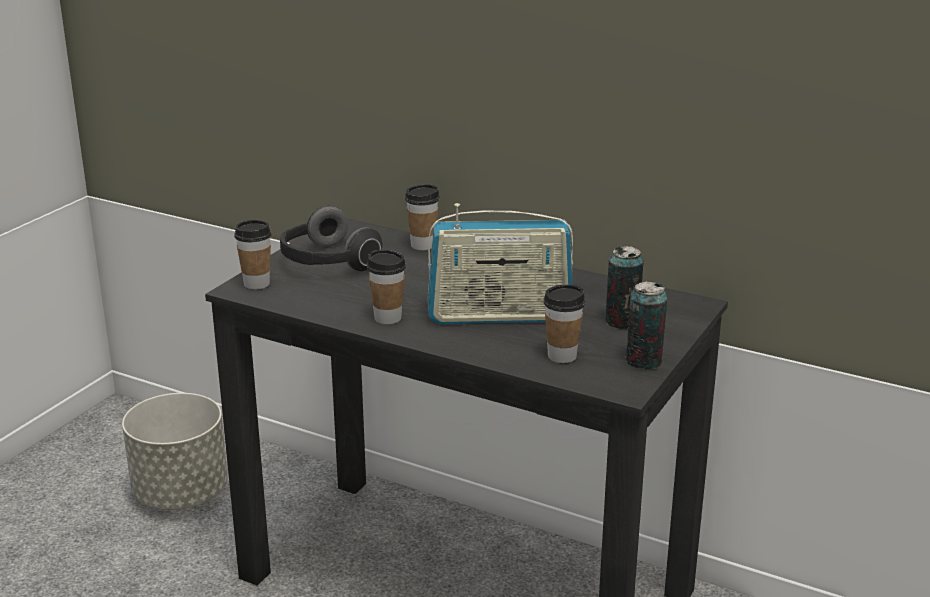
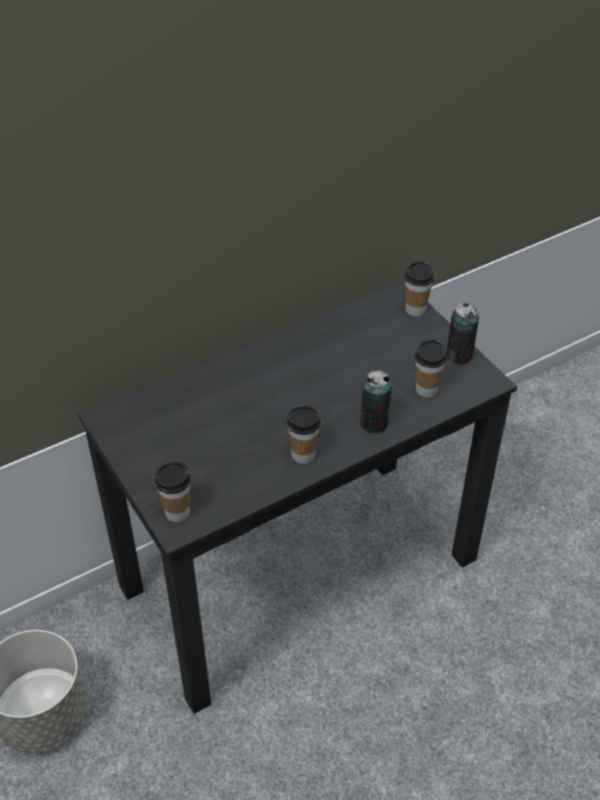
camera: 60 degrees left, 20 degrees up
(326, 262) = (172, 453): headphones -> none
(423, 245) = (189, 384): cup -> cup (415, 309)
(500, 315) = (344, 393): radio -> none
(622, 322) = (398, 339): can -> can (374, 423)

